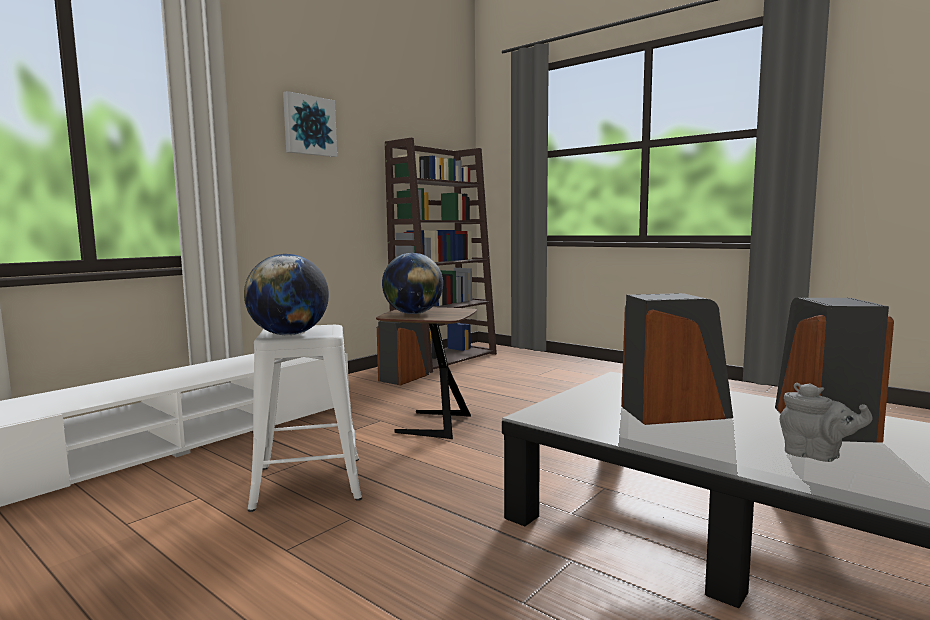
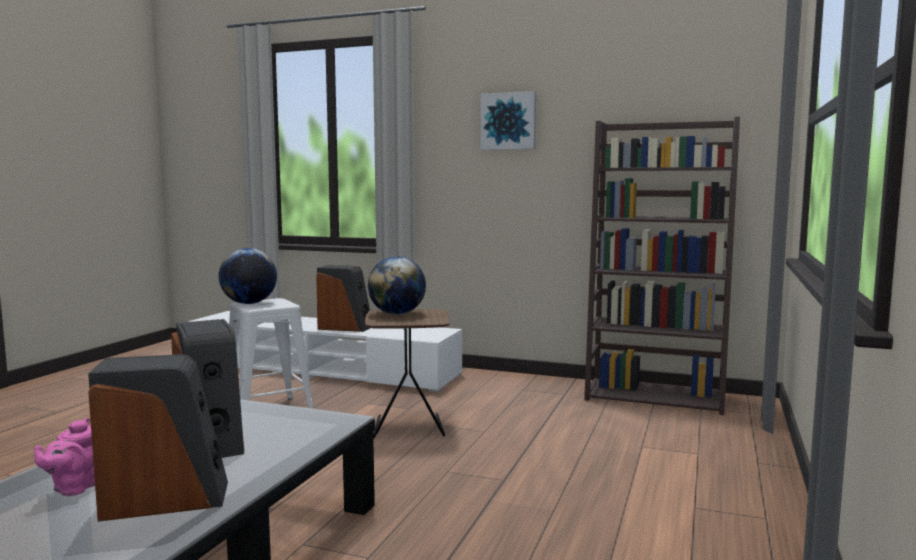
camera: 70 degrees right, 0 degrees up
(404, 378) = (550, 394): speaker -> speaker (345, 327)
(816, 456) = (74, 488): grey teapot -> pink teapot

